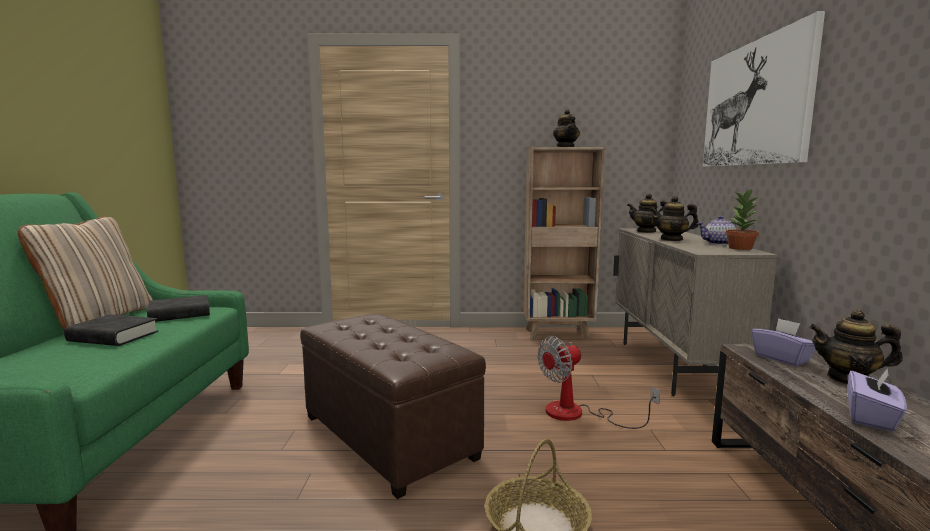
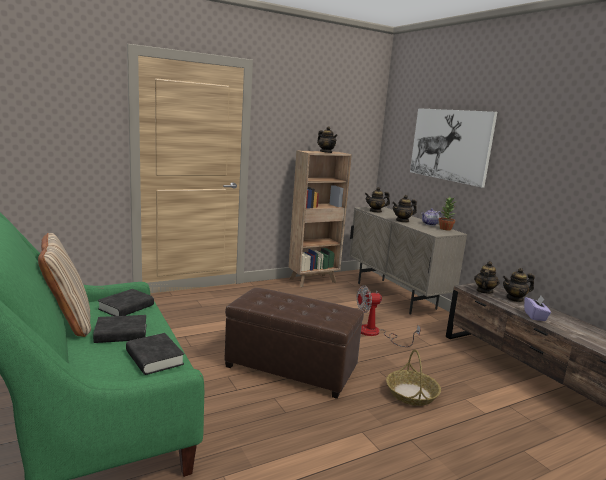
camera: 30 degrees left, 5 degrees up
(79, 366) = (154, 358): none -> black book
(578, 414) = (376, 333): fan -> fan turned 45 degrees clockwise
(781, 358) = (484, 291): purple tissue box -> teapot

